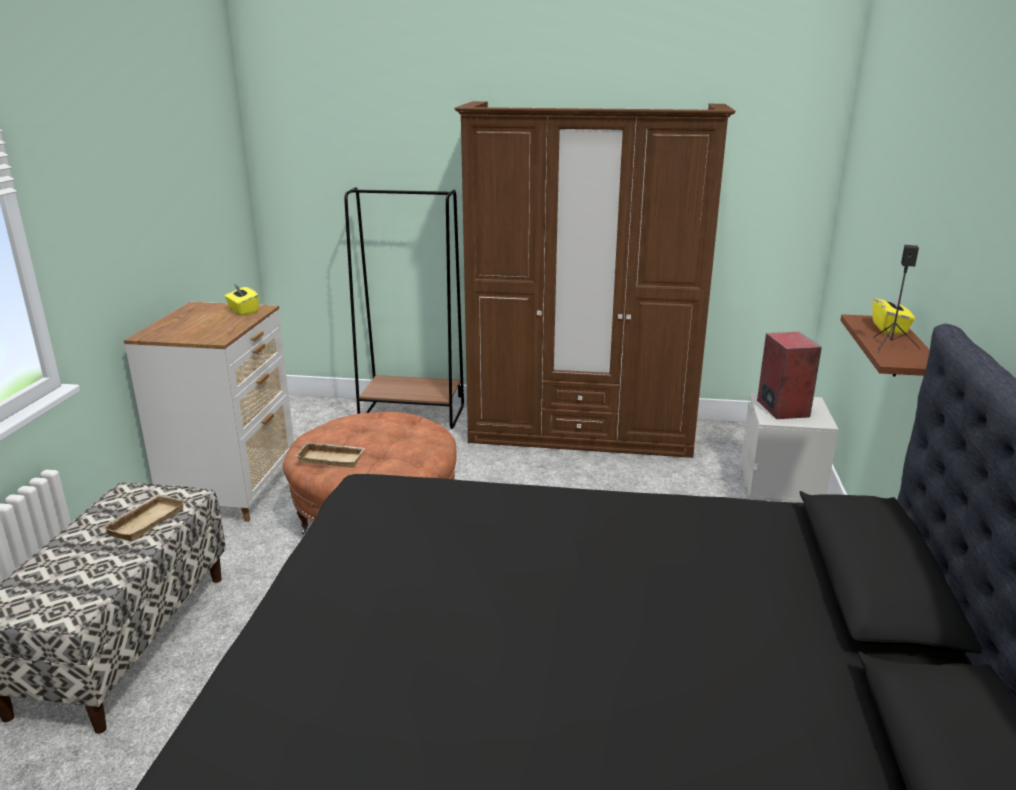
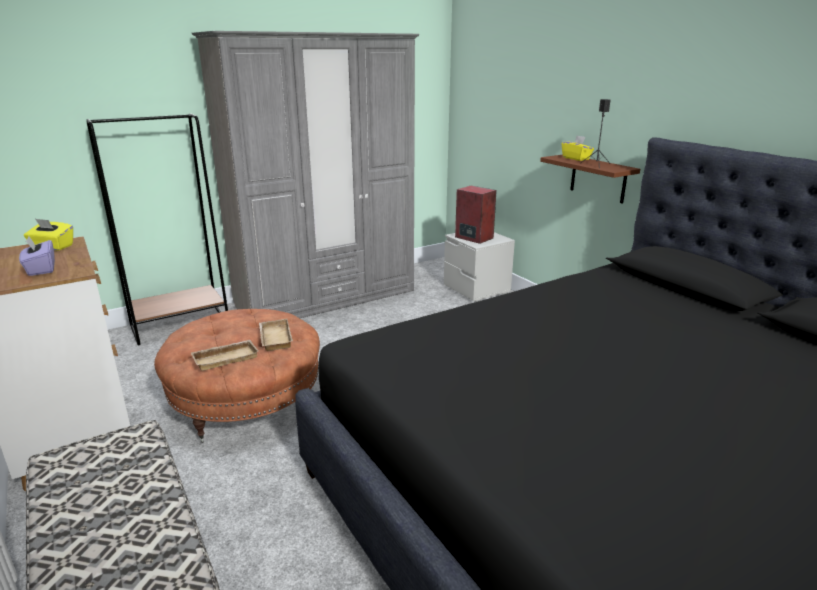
camera: 40 degrees left, 0 degrees up
(145, 521) = (124, 473): beige tray -> beige tray (274, 338)
(204, 330) = (41, 269): none -> purple tissue box
(582, 433) = (327, 298): brown wardrobe -> grey wardrobe

